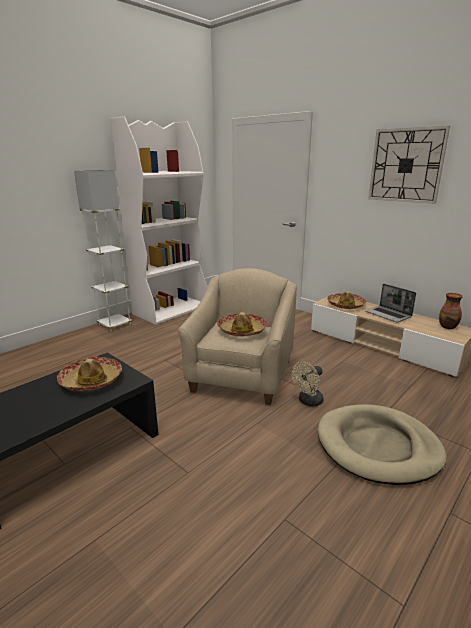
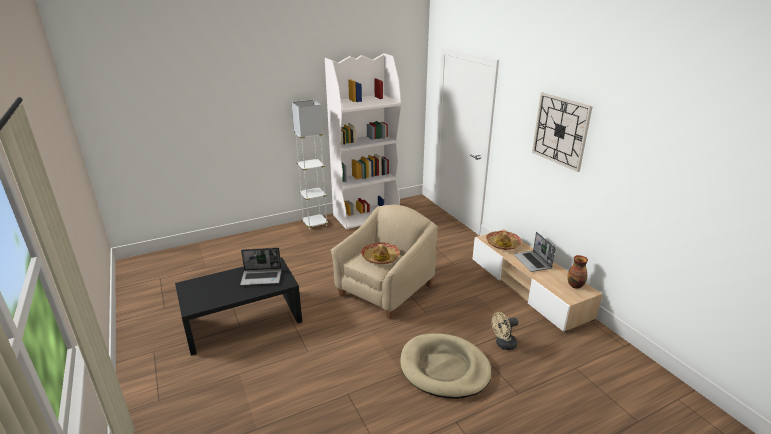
camera: 20 degrees right, 5 degrees up
(91, 380) = (262, 277): hat -> laptop
(308, 401) = (420, 323): beige fan -> beige fan (503, 344)

